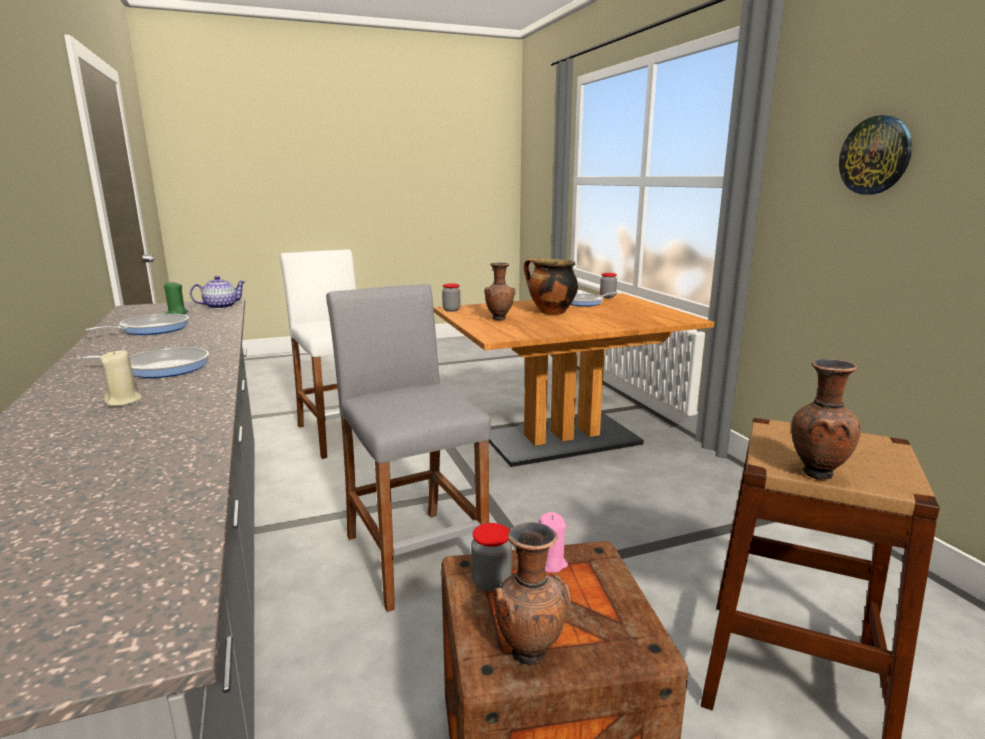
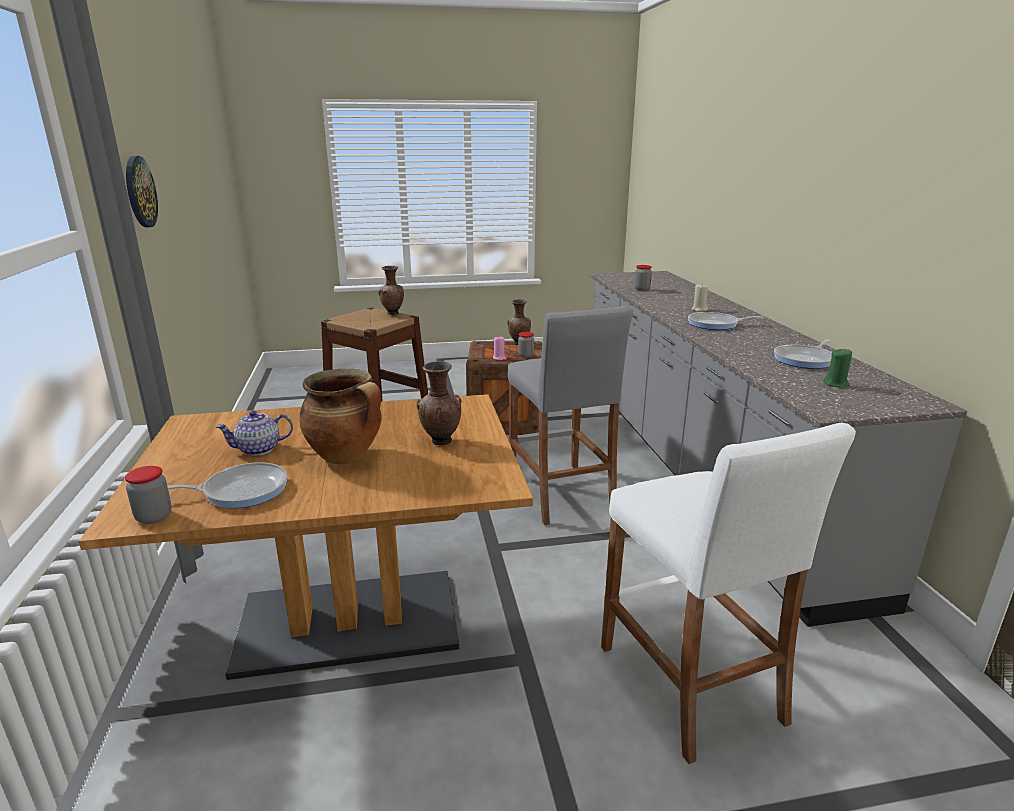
camera: 170 degrees left, 5 degrees up
(220, 307) = (809, 396): teapot -> teapot (259, 449)
(451, 310) = (502, 478): jar -> jar (642, 289)

